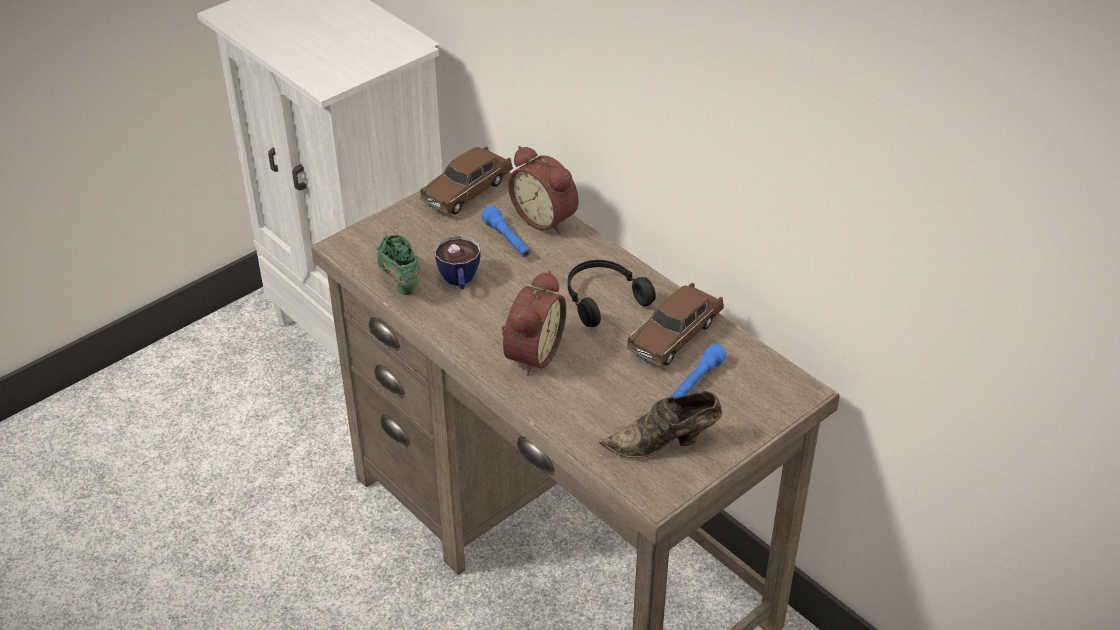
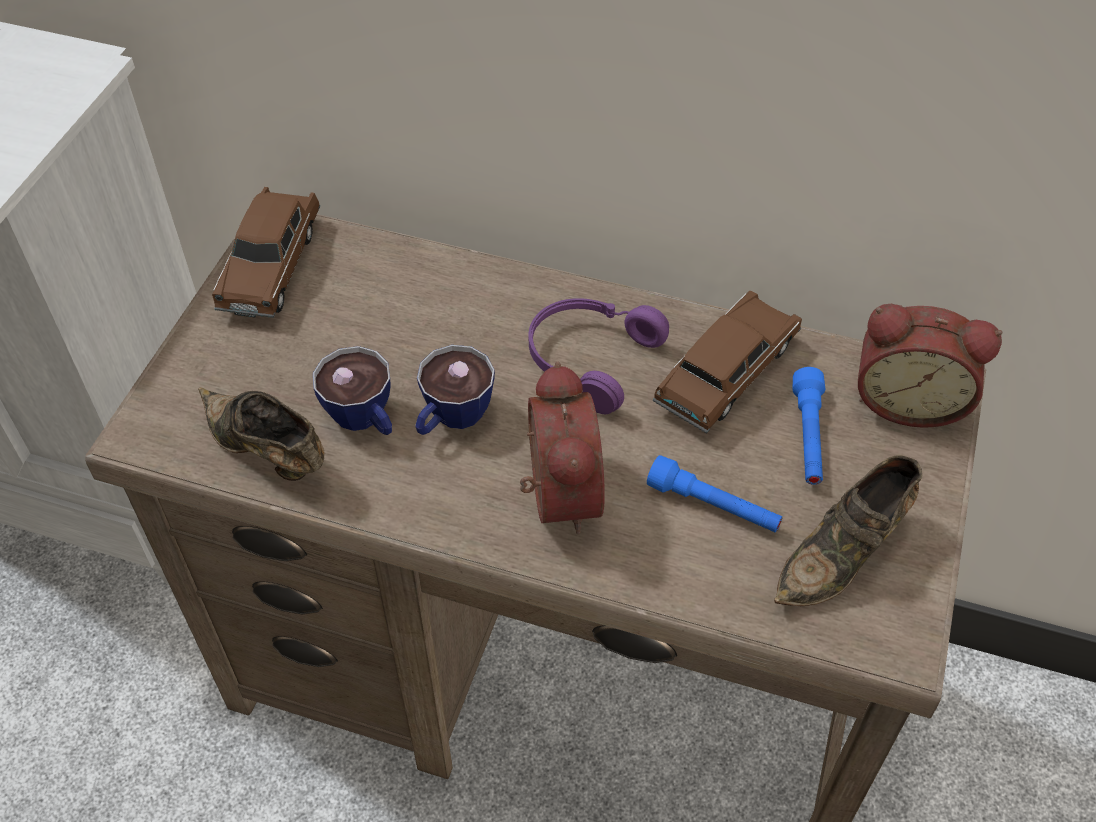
camera: 30 degrees left, 10 degrees up
(399, 277) = (267, 453): green shoe -> brown shoe
(504, 298) = (451, 418): none -> cup
(507, 240) = (387, 322): blue flashlight -> blue flashlight (713, 506)
(546, 218) = (417, 264): alarm clock -> alarm clock (908, 399)
(603, 299) = (589, 359): black headphones -> purple headphones
(675, 336) = (726, 375): brown toy car -> brown toy car turned 150 degrees counterclockwise

